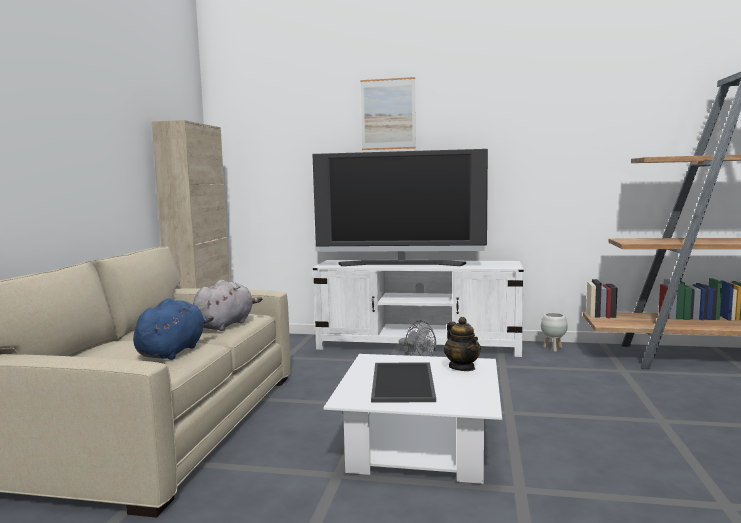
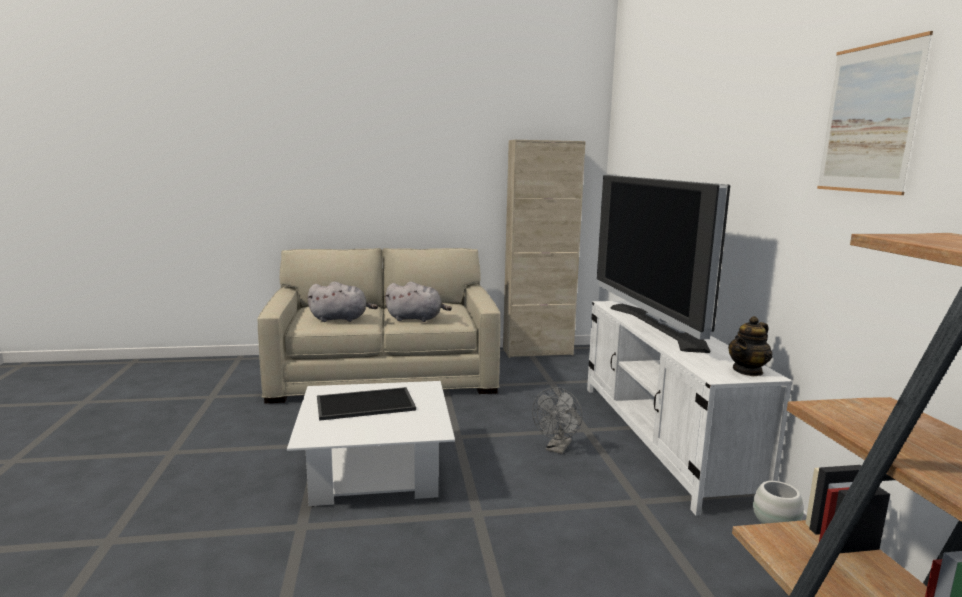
camera: 70 degrees right, 5 degrees up
(173, 351) = (341, 319): blue plush toy -> grey plush toy
(388, 114) = (706, 123): picture -> picture (869, 119)
(462, 367) = (415, 424): teapot -> teapot (748, 371)

